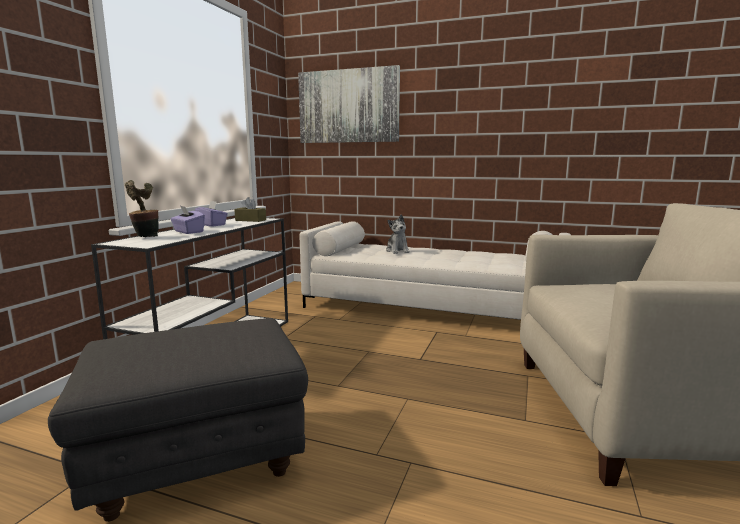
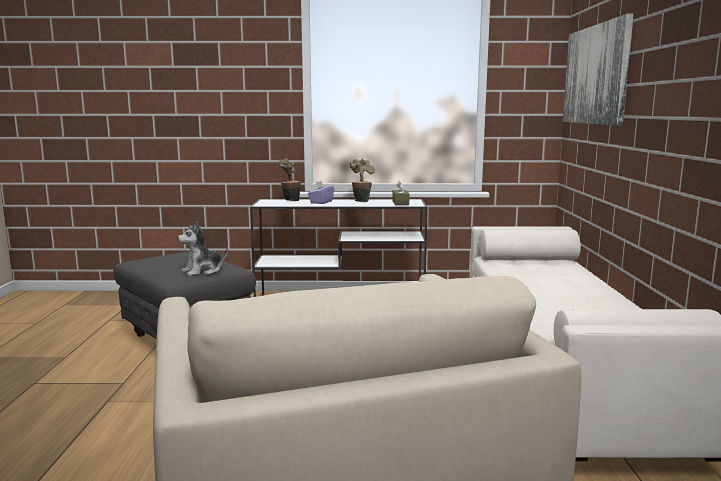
camera: 70 degrees right, 0 degrees up
(212, 225) = (361, 201): purple tissue box -> potted plant
(397, 251) = (554, 278): plush toy -> plush toy (203, 271)

